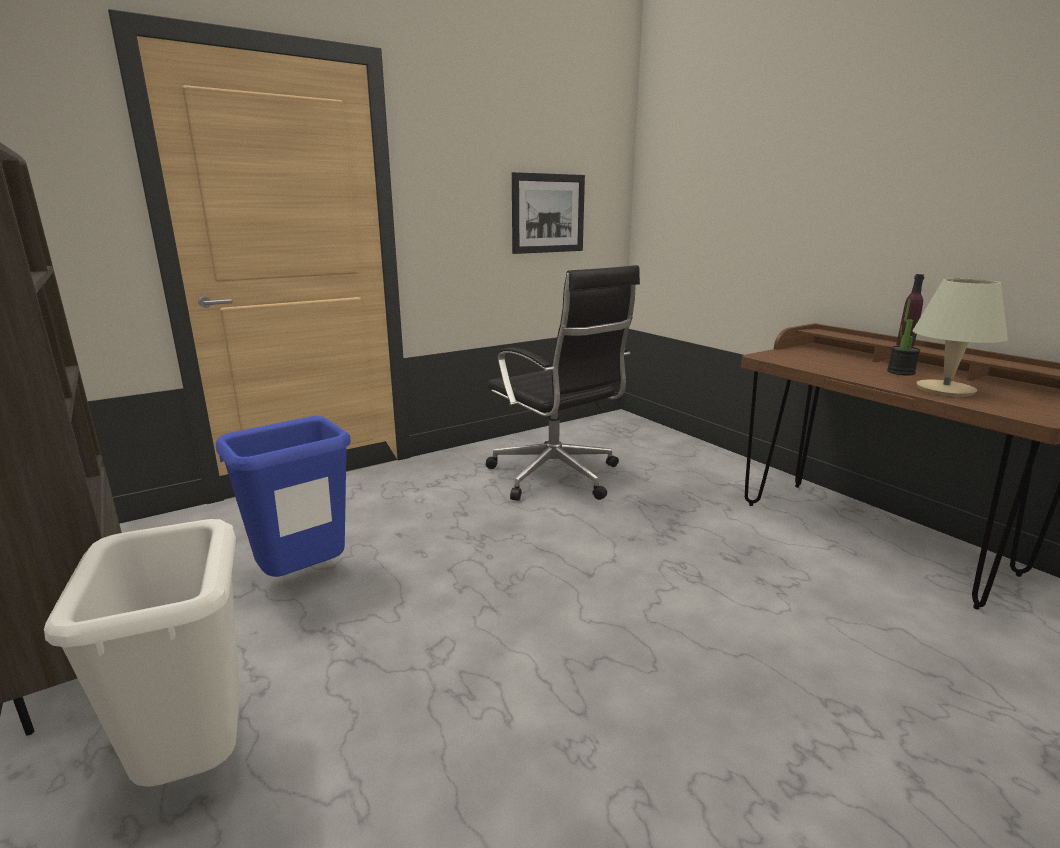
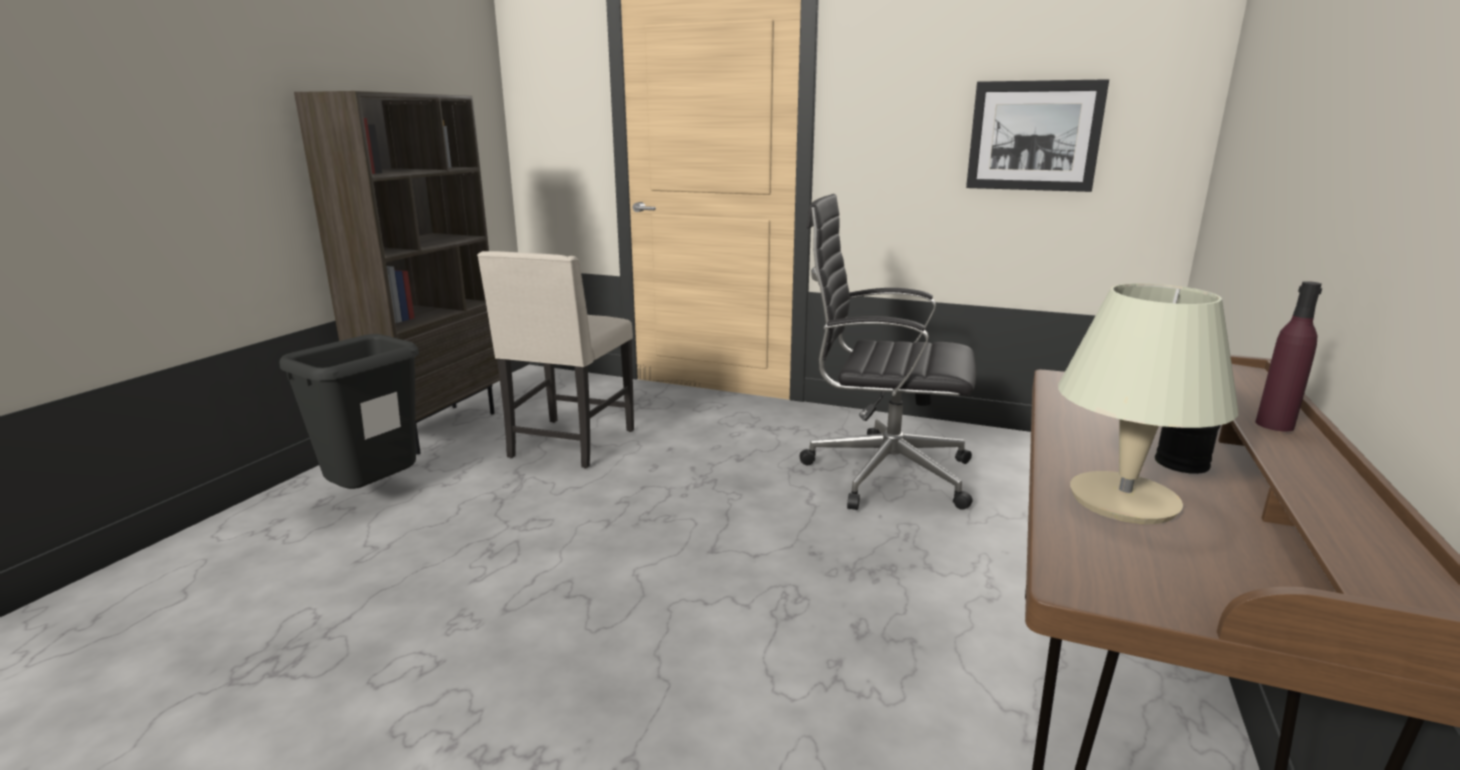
camera: 55 degrees right, 0 degrees up
(198, 764) = (376, 495): white trash can -> black trash can
(303, 580) = (569, 444): blue trash can -> beige chair
(556, 477) = (882, 473): black office chair -> black office chair turned 90 degrees clockwise

